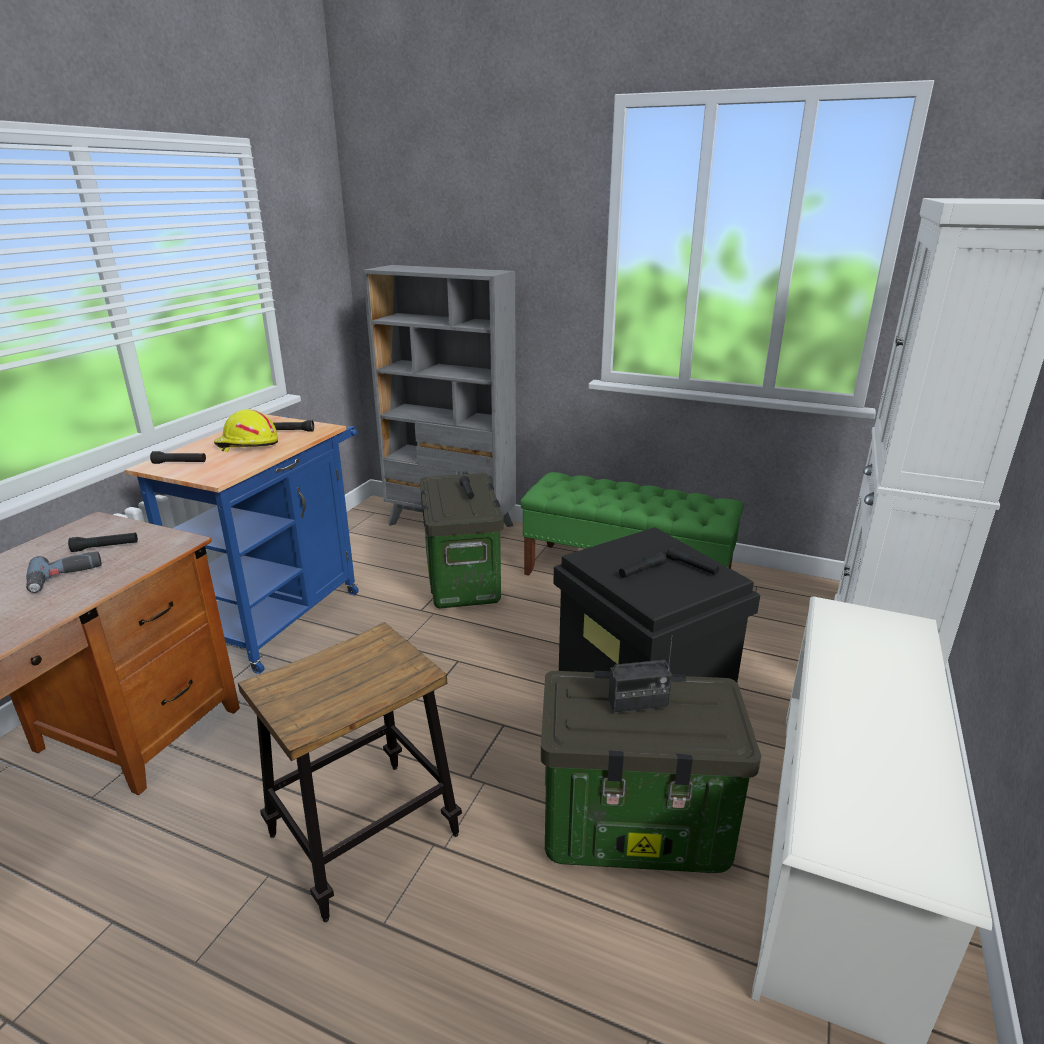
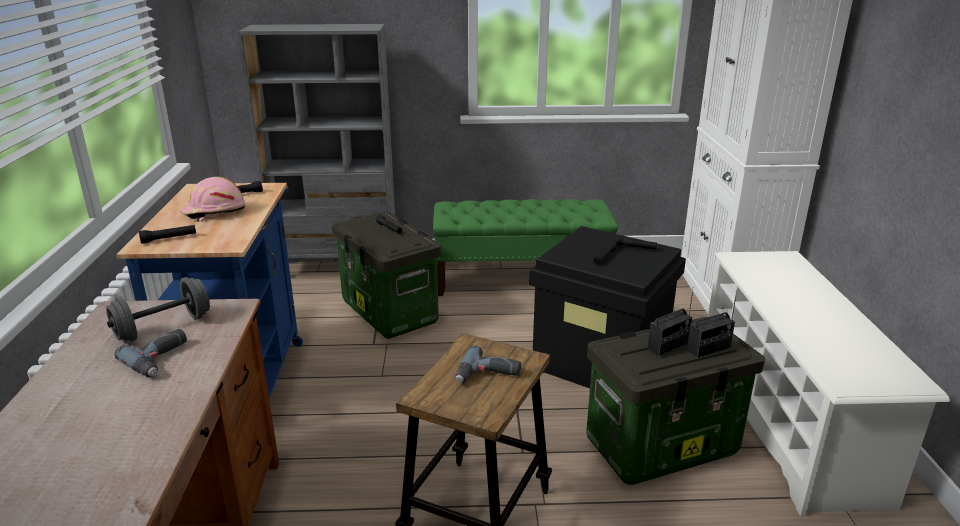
camera: 25 degrees left, 0 degrees up
(105, 547) = (163, 327): black flashlight -> grey dumbbell
(247, 445) = (214, 212): yellow hard hat -> pink hard hat
(357, 679) = (487, 375): none -> power drill
(687, 723) = (708, 349): none -> radio

